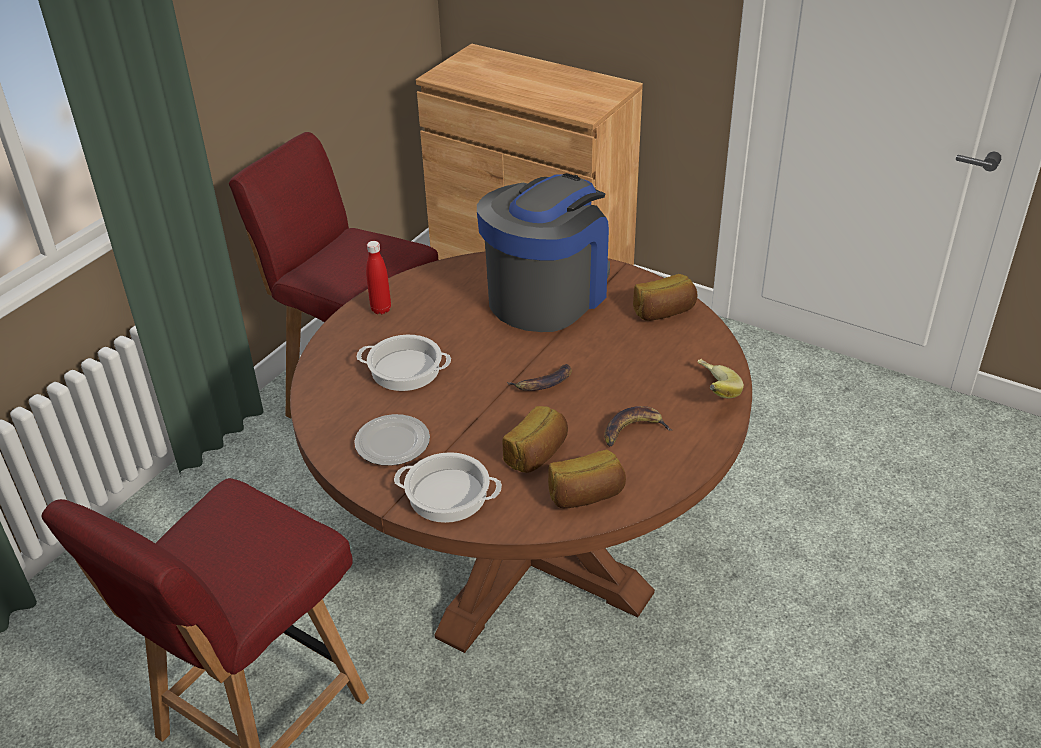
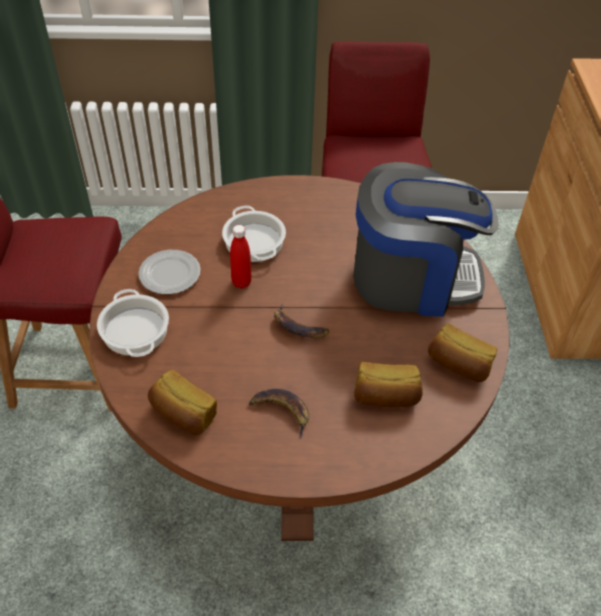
camera: 55 degrees right, 10 degrees up
(381, 309) = (311, 195): red bottle -> red bottle (241, 282)
(537, 454) = (212, 362): bread -> bread (385, 397)
(712, 393) = (373, 448): banana -> none

